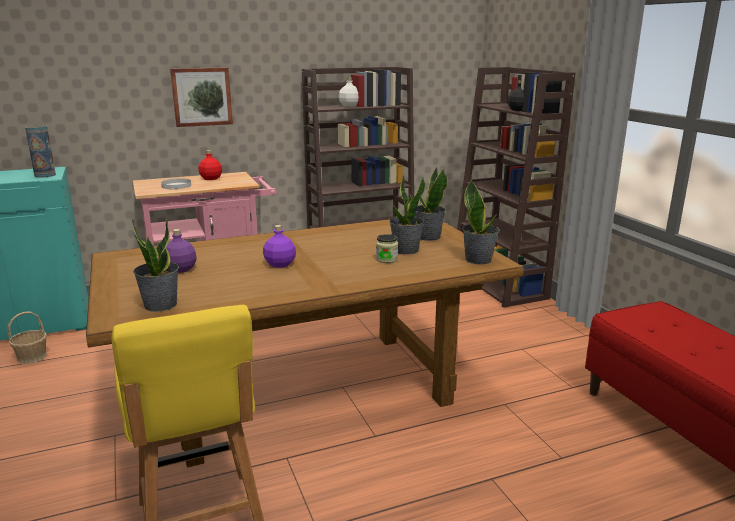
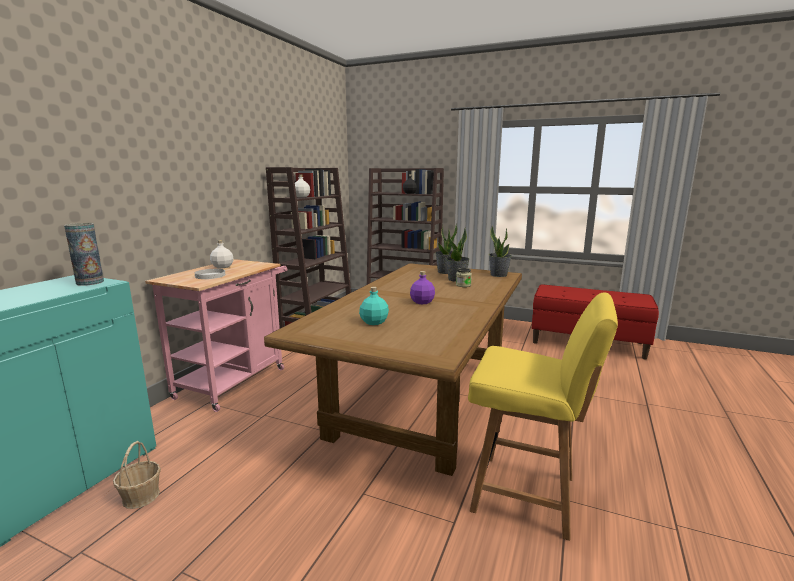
camera: 45 degrees left, 5 degrees down
(160, 305) = (436, 340): potted plant -> none
(181, 269) = (374, 322): purple bottle -> turquoise bottle
(201, 96) = (197, 191): picture -> none
(211, 178) = (222, 267): red bottle -> white bottle

